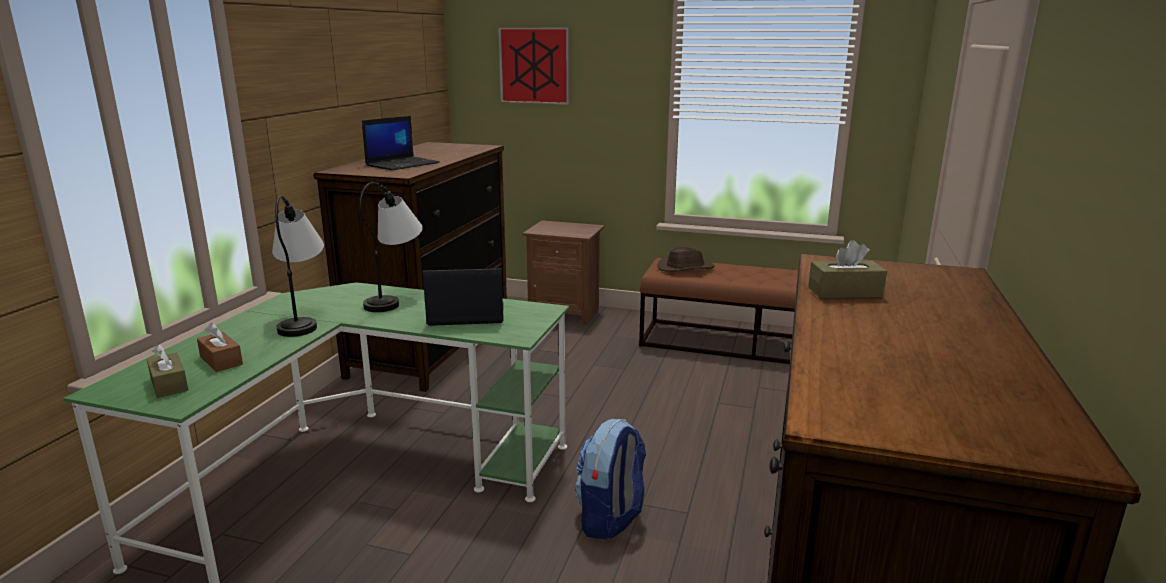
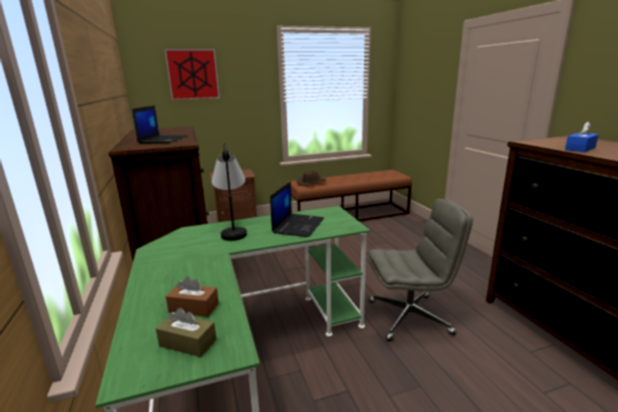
camera: 35 degrees left, 0 degrees up
(304, 319) = (197, 259): table lamp -> none
(465, 315) = (298, 225): laptop -> laptop turned 150 degrees clockwise
(610, 519) = (410, 317): backpack -> grey office chair
(844, 292) = (580, 149): brown tissue box -> blue tissue box

